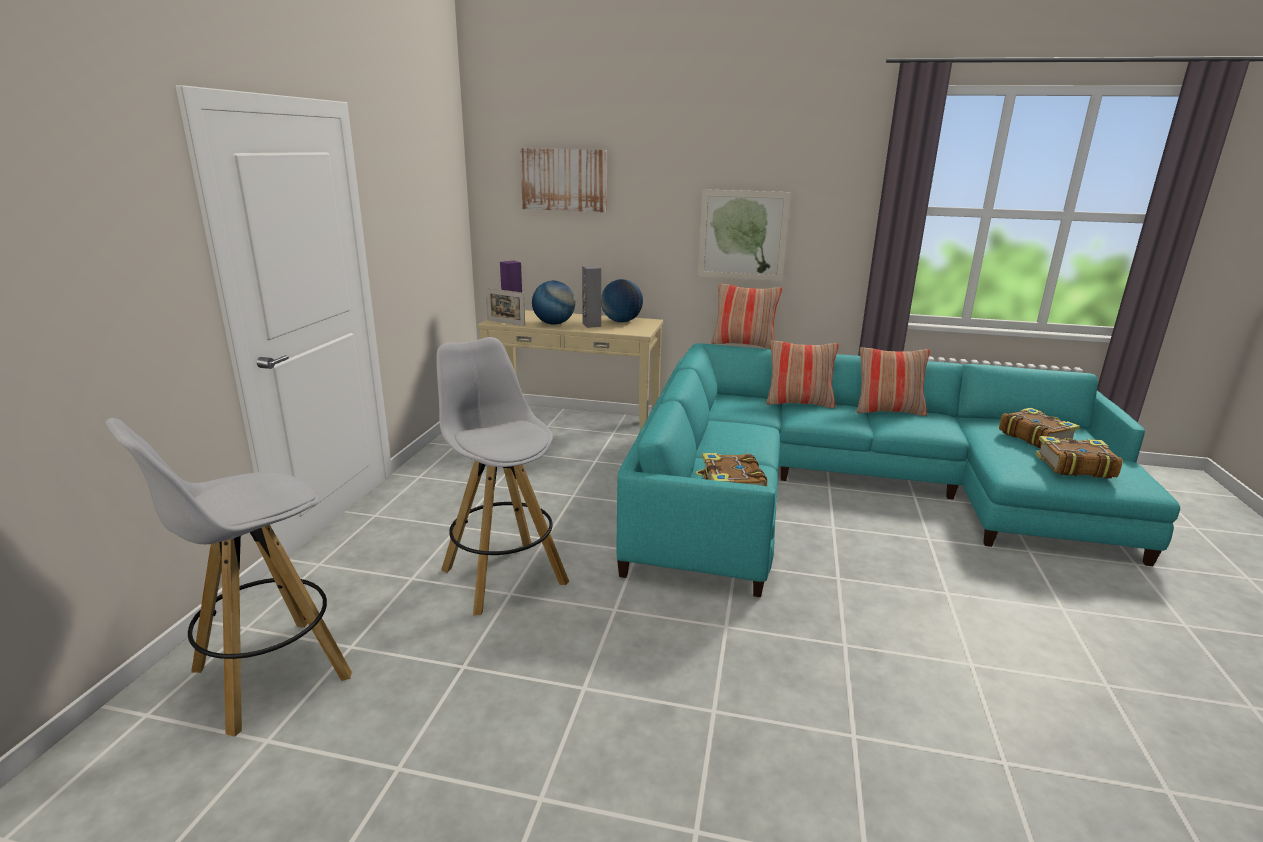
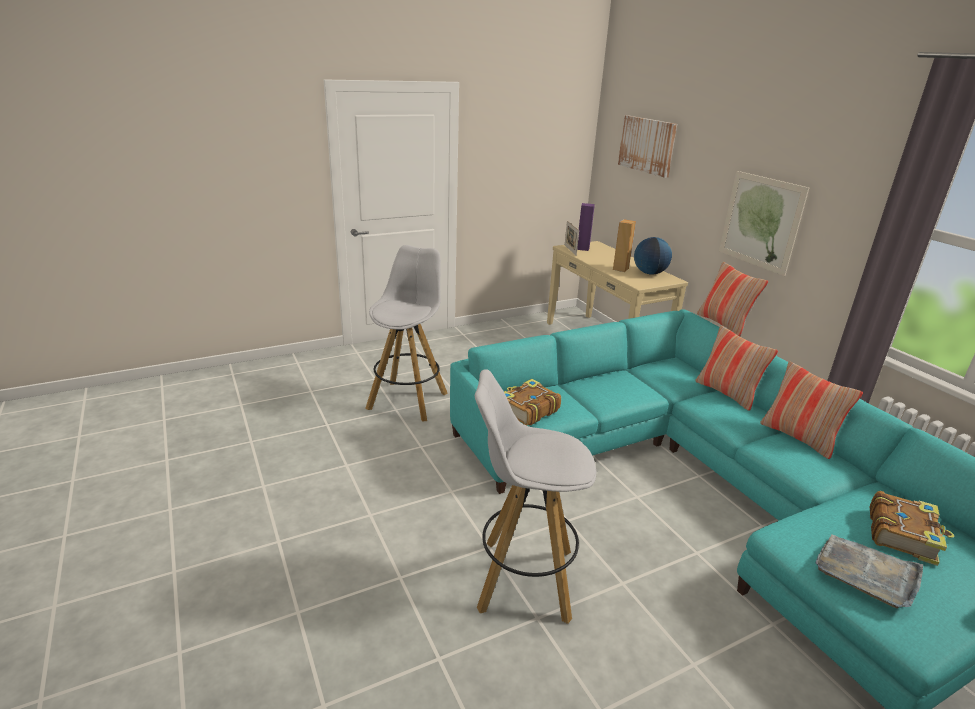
camera: 50 degrees right, 5 degrees up
(268, 675) = (275, 384): white stool -> white stool (523, 579)
(554, 323) = (598, 260): globe -> none
(591, 325) = (620, 269): grey speaker -> brown speaker
(1073, 466) = (867, 573): book -> grey tray

